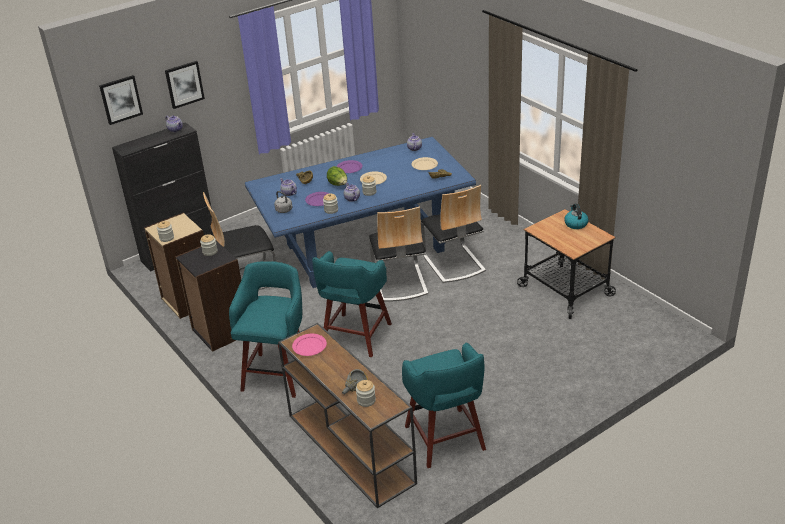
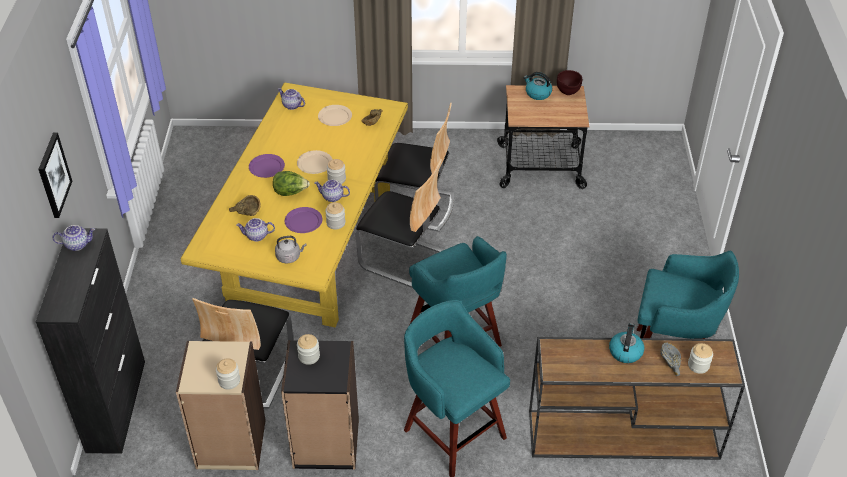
camera: 55 degrees left, 10 degrees up
(120, 99) = (22, 245): picture -> none
(309, 346) = (573, 363): pink plate -> none
(343, 363) = (625, 351): none -> kettle
(364, 248) = (311, 251): blue dining table -> yellow dining table
(596, 235) = (568, 93): none -> brown bowl

